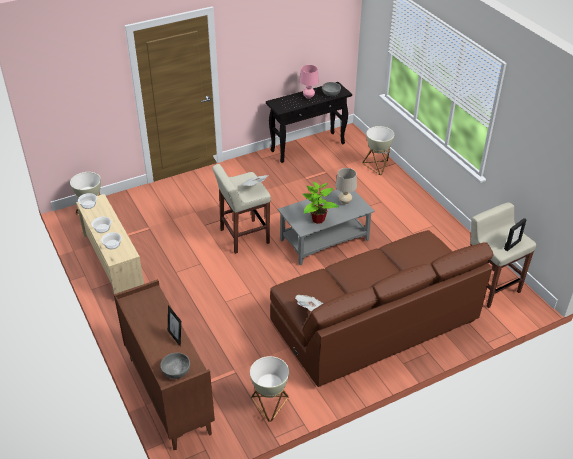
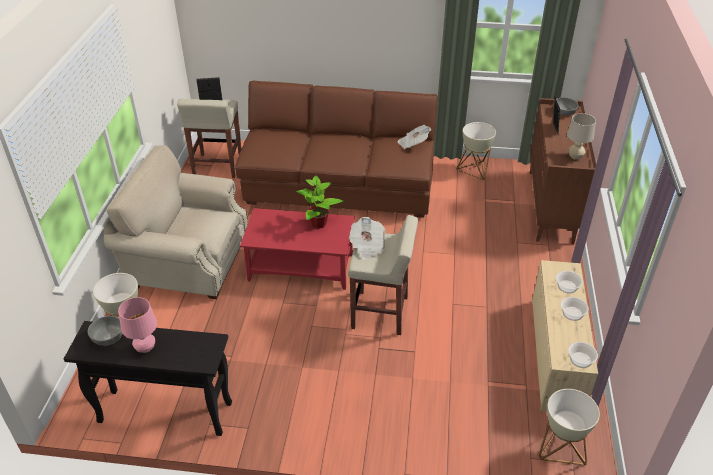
camera: 145 degrees left, 0 degrees up
(324, 240) = (302, 267): grey coffee table -> red coffee table
(345, 201) = (269, 229): beige table lamp -> beige table lamp (575, 157)
(402, 211) = (186, 260): none -> beige armchair

